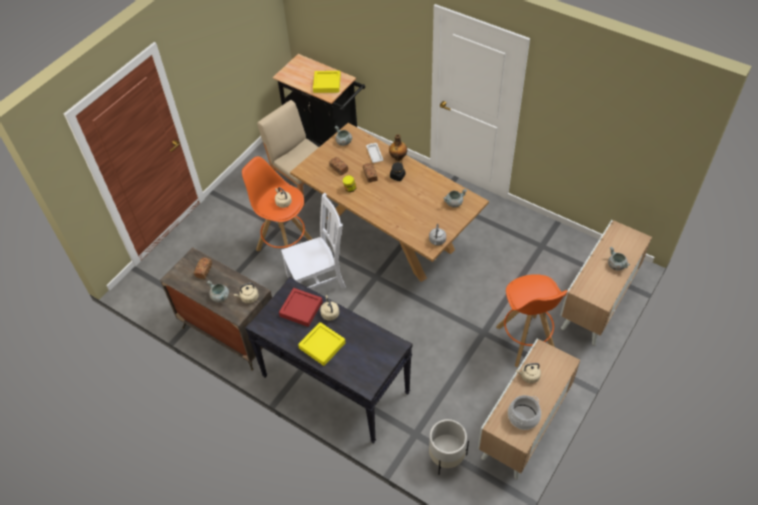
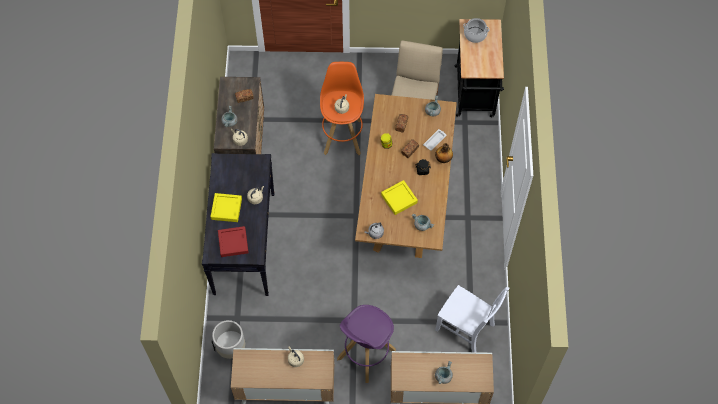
camera: 55 degrees right, 10 degrees up
(301, 309) = (248, 178): red tray -> red tray (233, 243)
(318, 280) = (326, 178): white chair -> white chair (466, 328)
(327, 84) = (480, 61): yellow tray -> yellow tray (399, 199)
(523, 417) = (258, 372): cooking pot -> cooking pot (475, 35)
(526, 341) = (365, 355): orange stool -> purple stool

